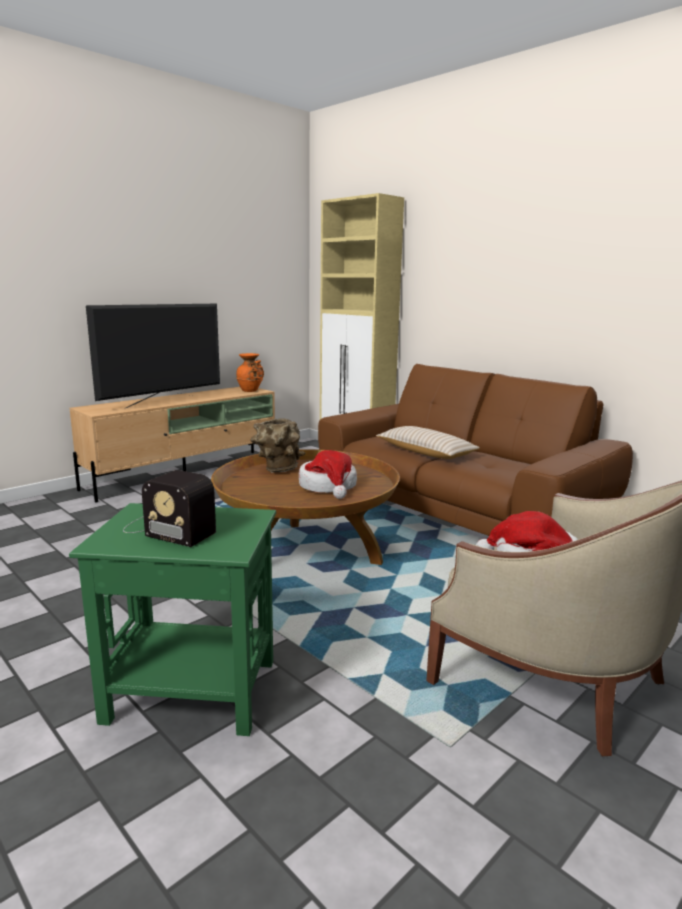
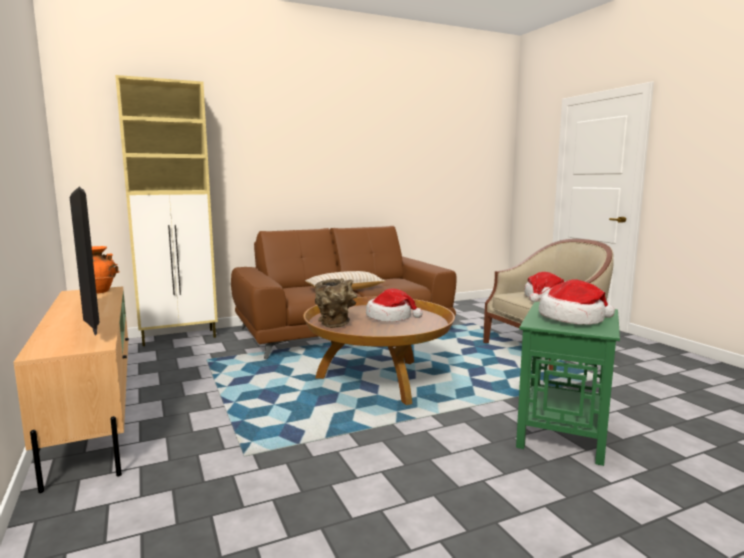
camera: 70 degrees left, 5 degrees down
(167, 528) = (573, 319): radio -> hat

